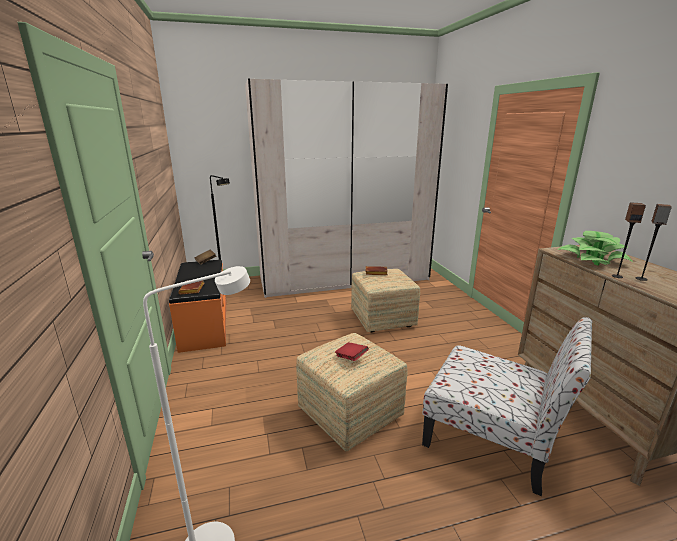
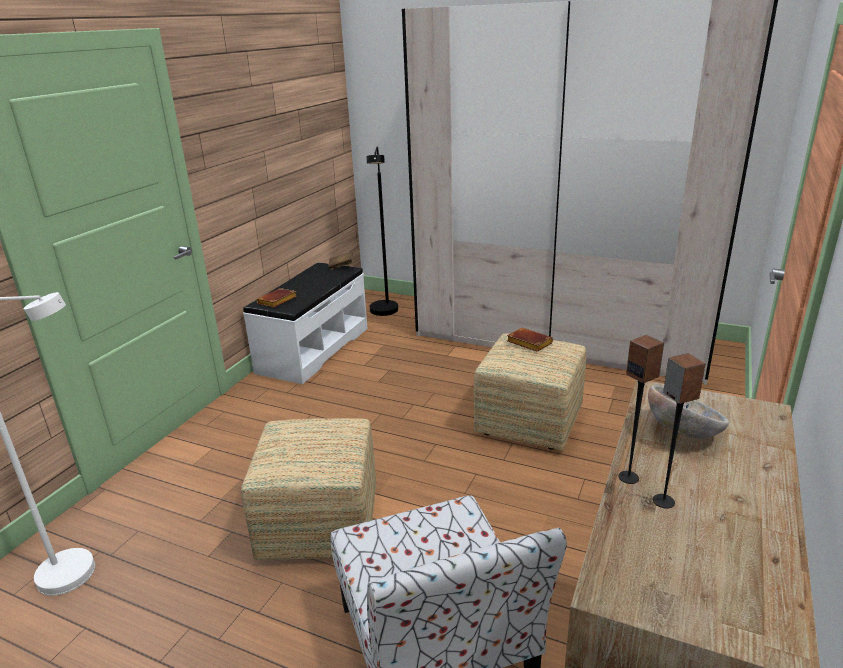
camera: 40 degrees right, 5 degrees up
(204, 324) = (313, 349): orange bench -> white bench
(351, 358) = (305, 448): red book -> none
(592, 259) = (682, 432): potted plant -> bowl

